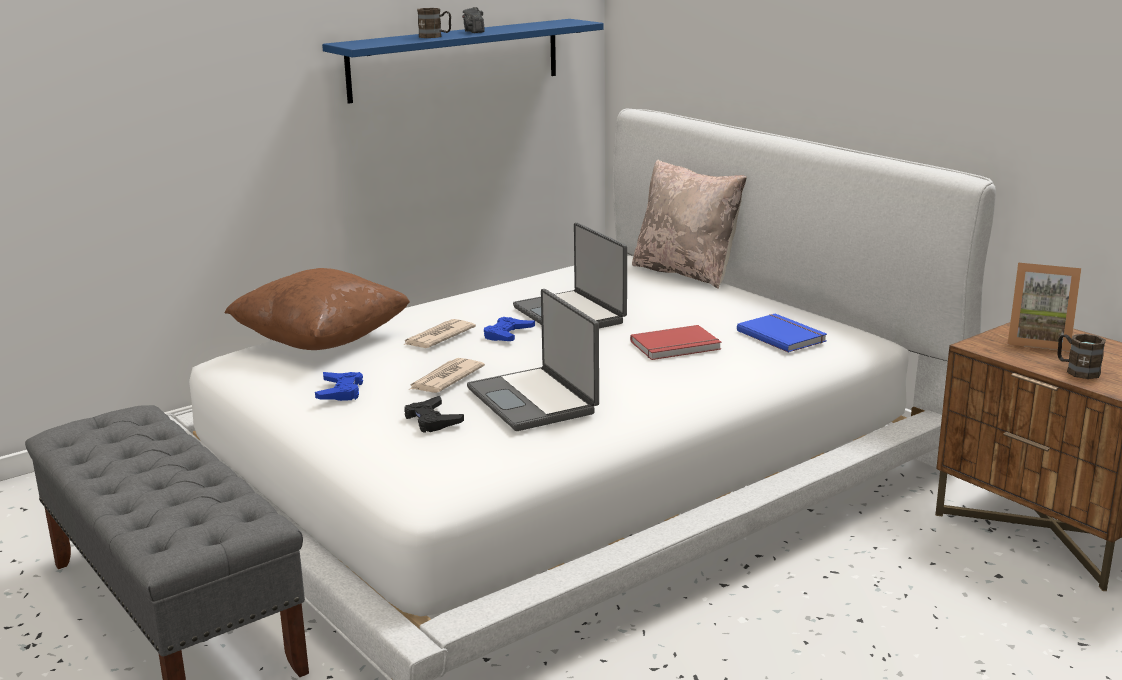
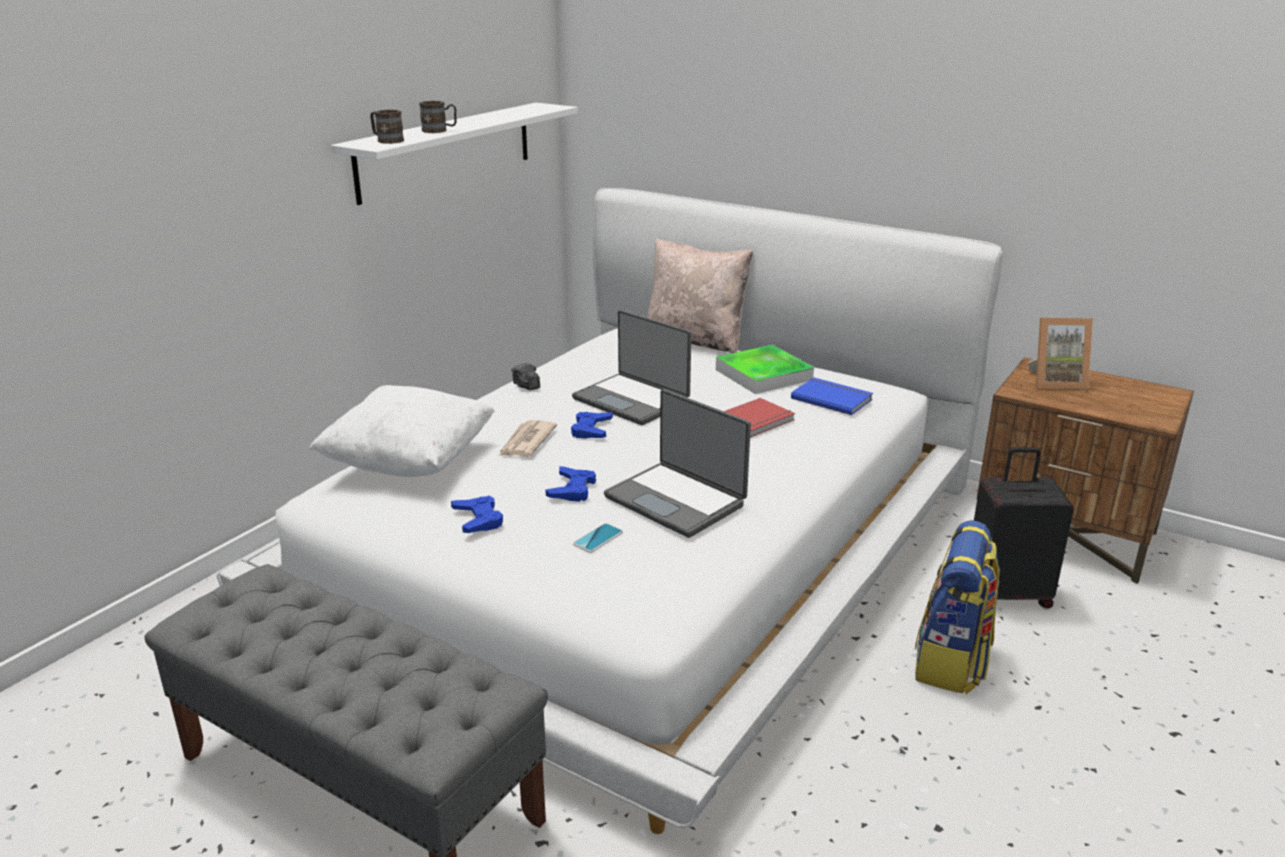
camera: 20 degrees left, 5 degrees up
(322, 341) = (410, 462): brown pillow -> white pillow
(432, 420) = (598, 538): black game controller -> phone
(445, 379) = (572, 489): newspaper -> blue game controller
(455, 59) = (446, 150): blue shelf -> white shelf
(474, 32) = (470, 123): camera -> camera (526, 386)
(729, 307) = (763, 374): none -> tray
(812, 625) = (951, 662): none -> backpack
(931, 574) = (1007, 593): none -> black suitcase
(1076, 370) = (1107, 406): brown mug -> brown mug (386, 140)

